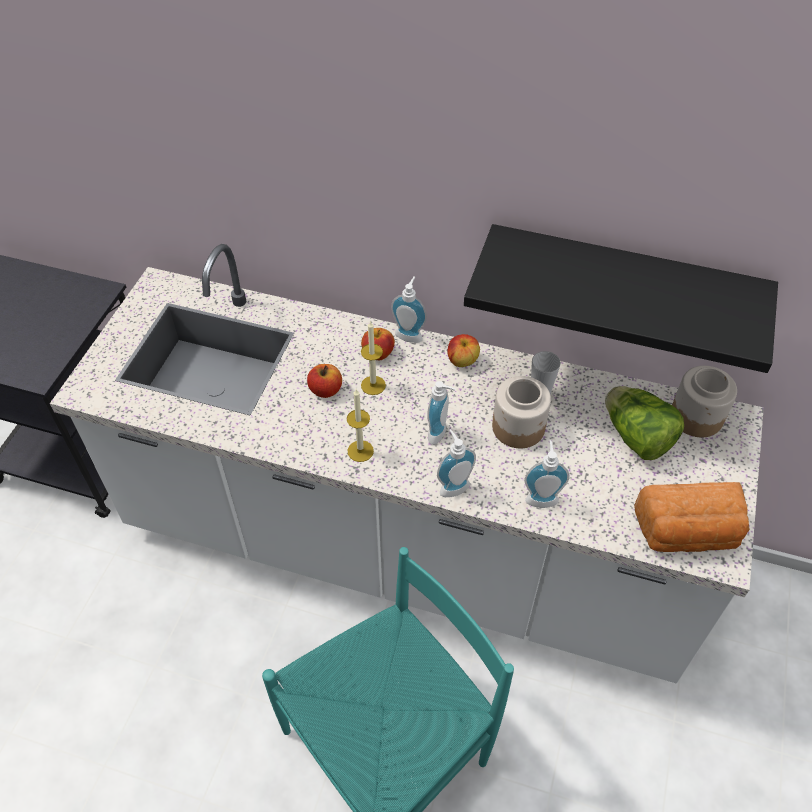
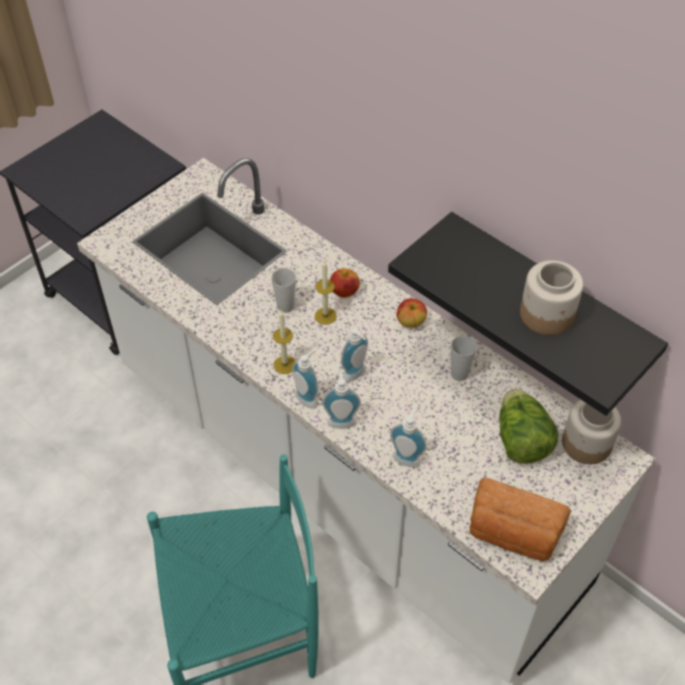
camera: 25 degrees right, 0 degrees up
(325, 390) = (285, 306): apple -> cup
(410, 334) = (380, 284): soap dispenser -> soap dispenser (308, 397)
(519, 427) = (424, 394): jar -> jar (547, 315)

